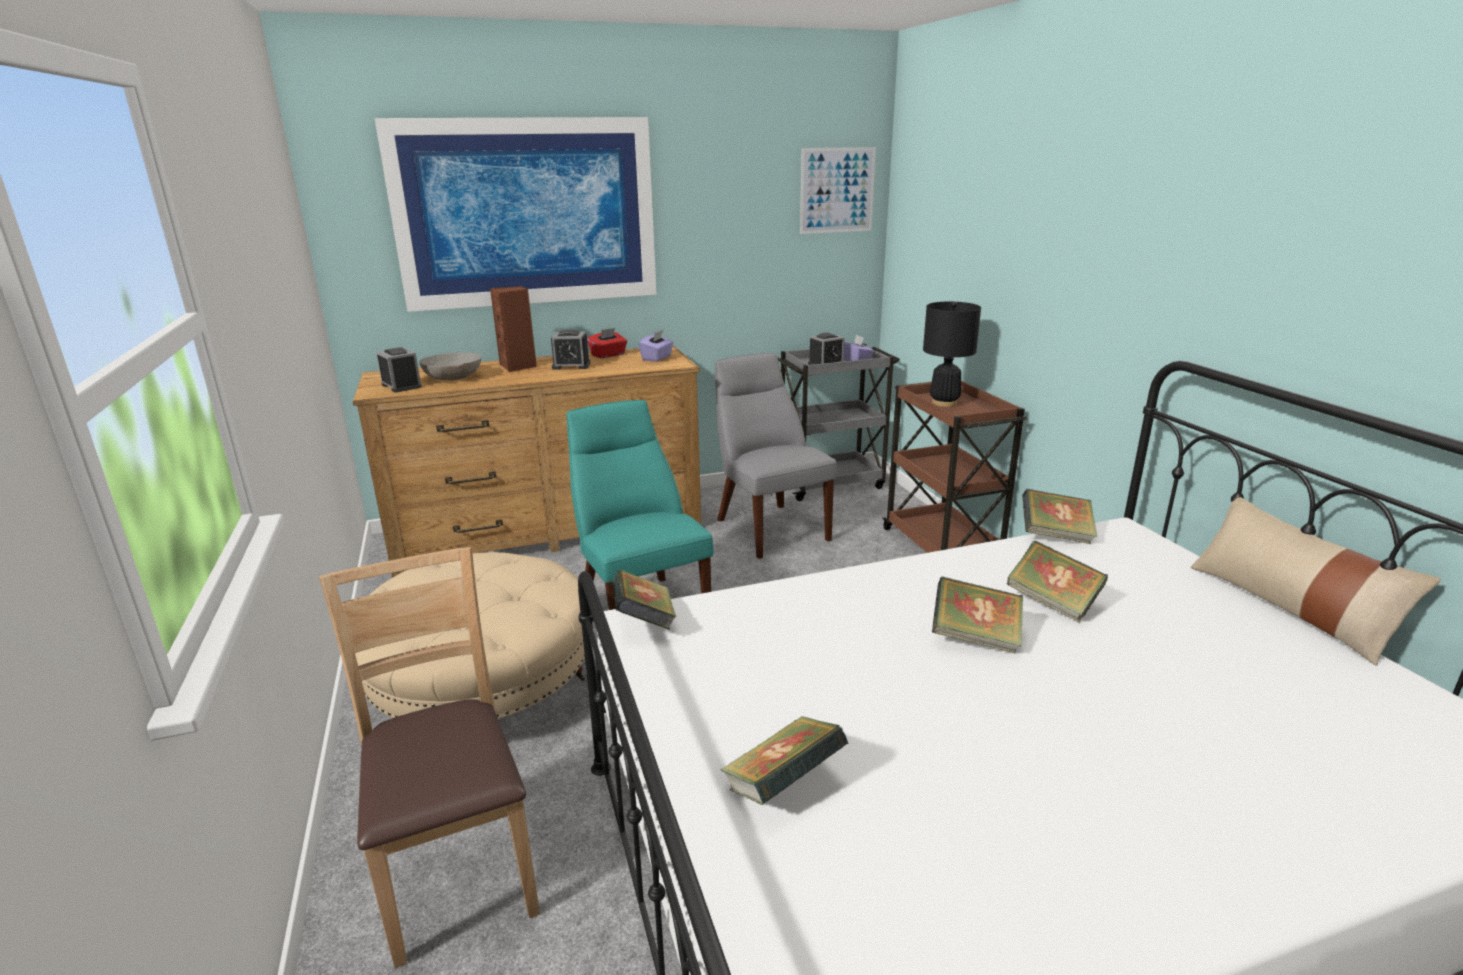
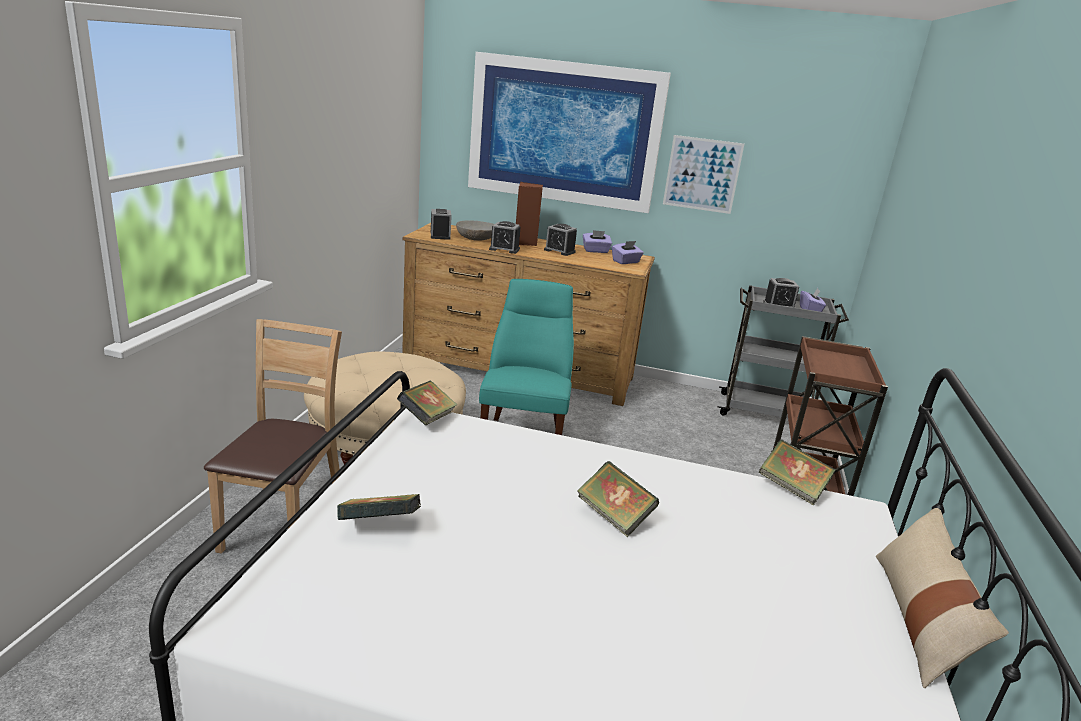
camera: 30 degrees right, 0 degrees up
(507, 380) = (504, 249): none -> alarm clock
(608, 355) = (595, 251): red tissue box -> purple tissue box
(769, 528) = (675, 424): grey chair -> none
(837, 190) = (834, 157): picture -> picture (702, 174)
(944, 403) = (831, 362): black table lamp -> none
(1052, 603) = (709, 524): book -> none

